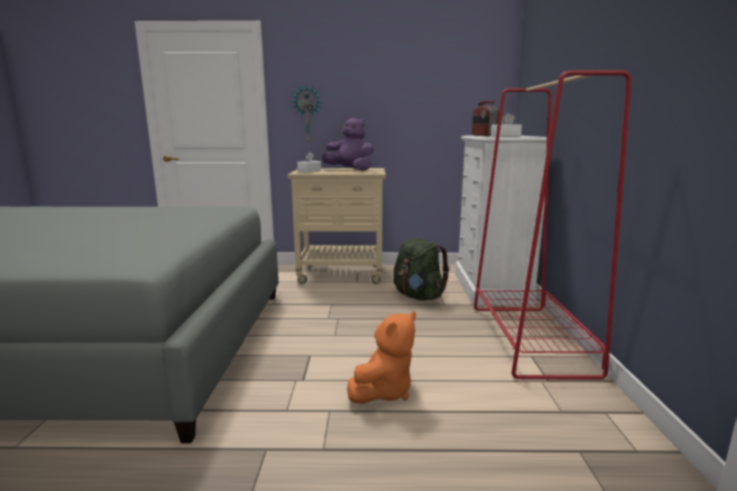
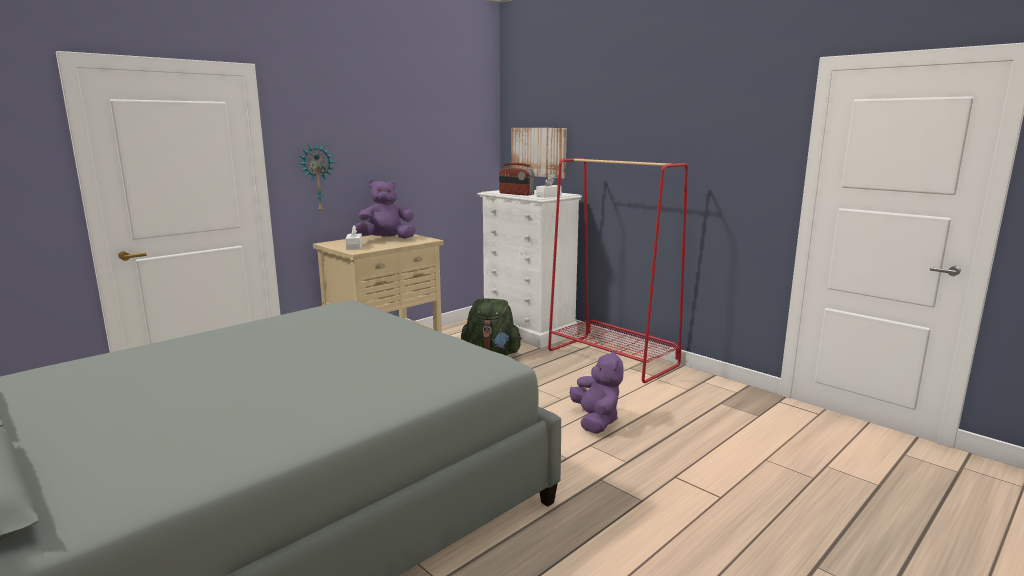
camera: 45 degrees left, 0 degrees up
(384, 391) = (595, 421): orange plush toy -> purple plush toy
(536, 92) = (539, 152): none -> picture

